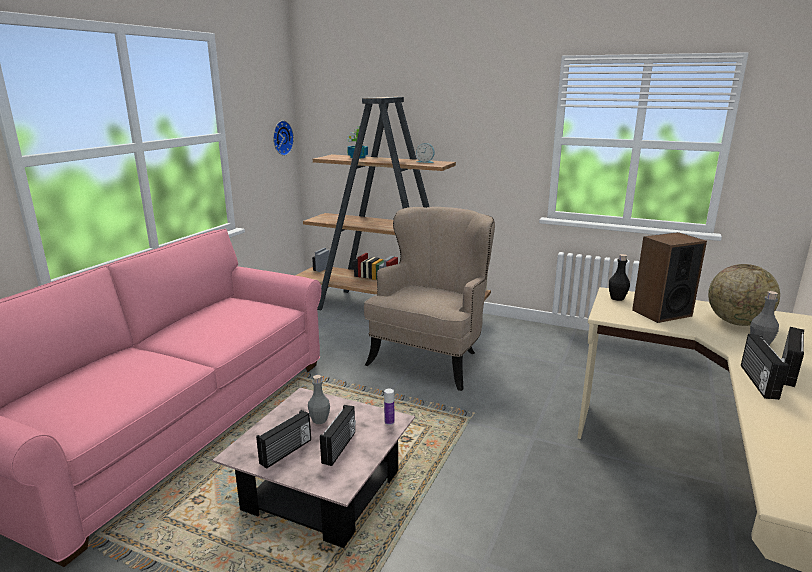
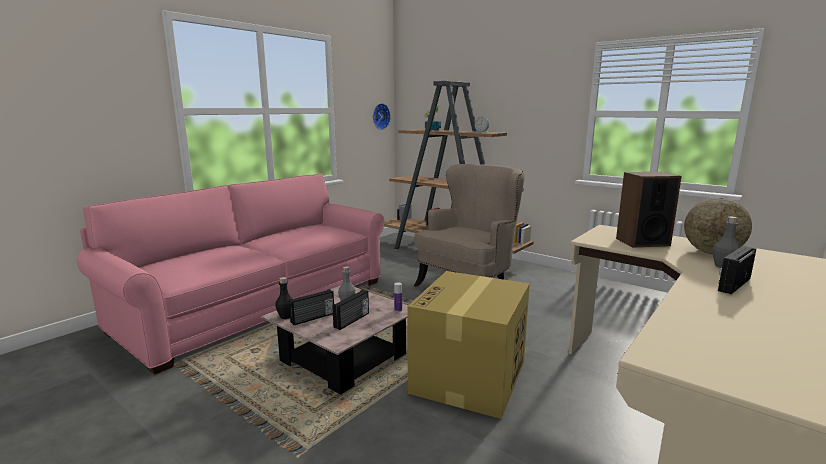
camera: 15 degrees right, 5 degrees down
(485, 492) = (469, 378): none -> cardboard box
(617, 298) = (608, 231): black bottle -> black bottle (286, 316)
(757, 381) = (696, 287): radio -> none

